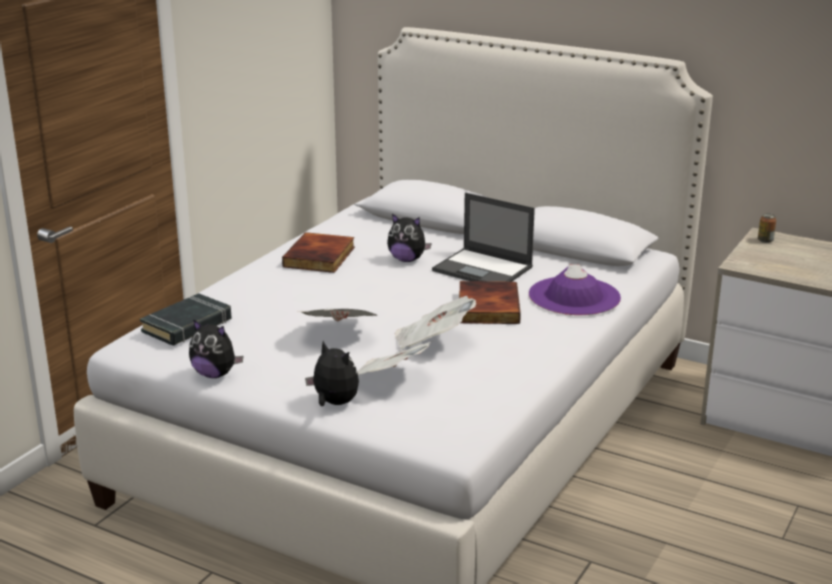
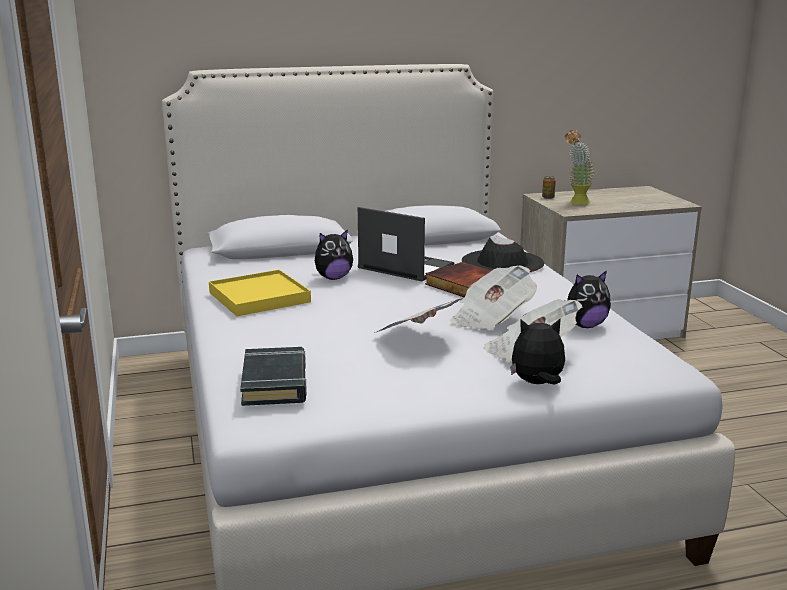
camera: 45 degrees left, 5 degrees down
(215, 374) = (393, 408): plush toy -> plush toy (585, 325)
(320, 257) = (259, 297): book -> yellow tray
(483, 269) = (404, 266): laptop -> laptop turned 135 degrees counterclockwise
(574, 296) = (502, 263): purple hat -> black hat
(777, 257) = (576, 203): none -> potted plant

